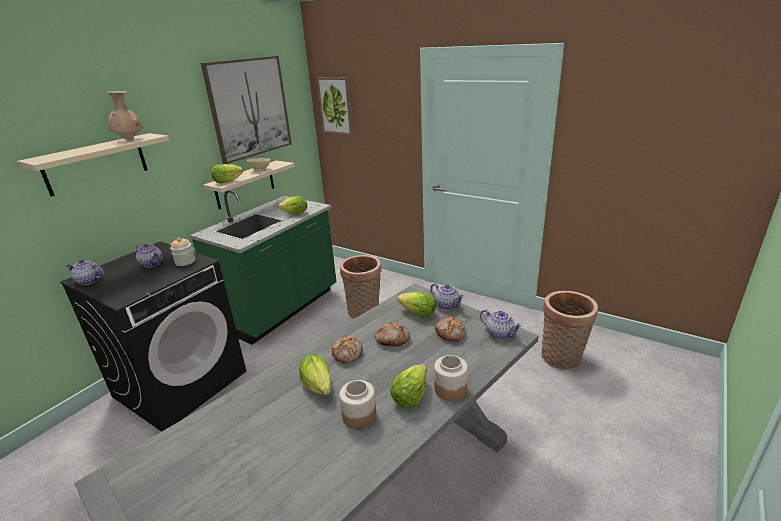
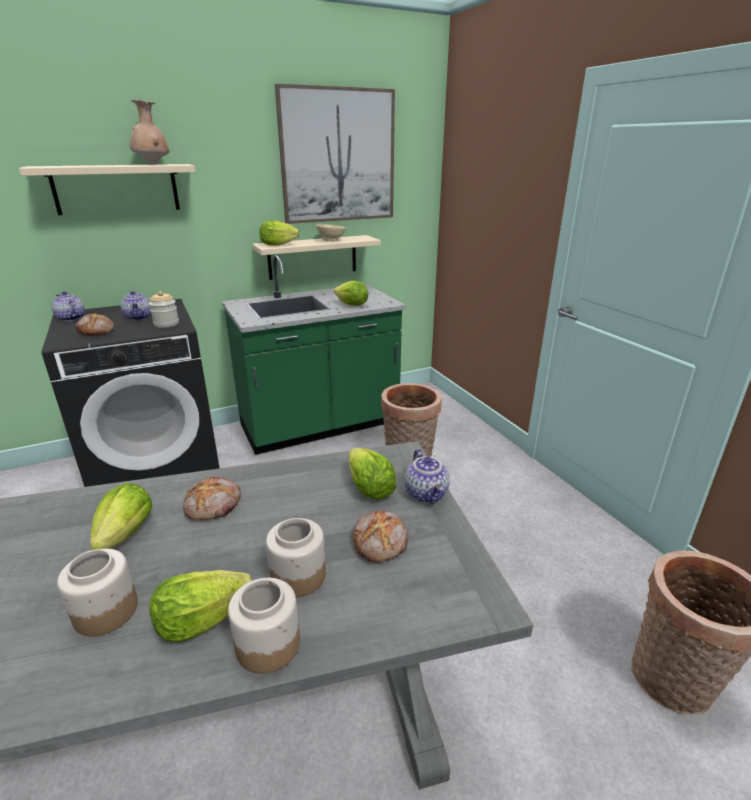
camera: 30 degrees right, 0 degrees up
(336, 105) = (465, 170): picture -> none
(392, 339) = (290, 512): bread -> bread (97, 332)
(431, 361) = (299, 575): none -> jar
(500, 334) = (461, 584): teapot -> none

